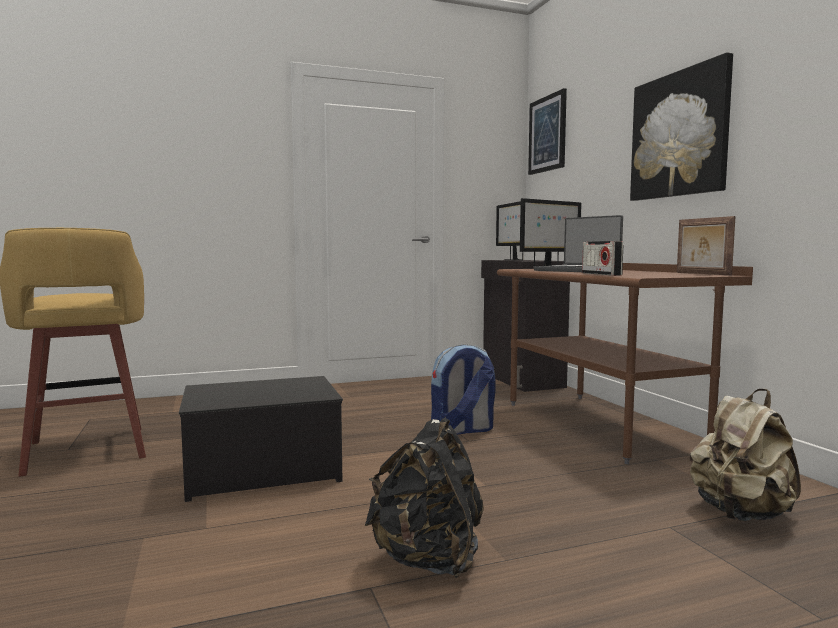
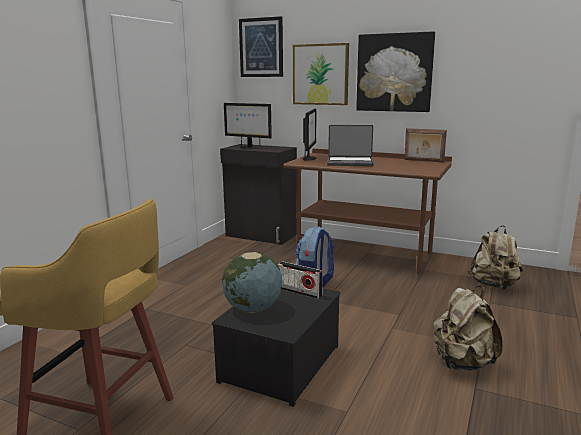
camera: 45 degrees left, 10 degrees up
(235, 387) = (252, 309): none -> globe
(428, 559) = (462, 363): black backpack -> beige backpack
(598, 156) = (320, 74): none -> picture
(601, 274) = (395, 169): radio -> radio (299, 292)

